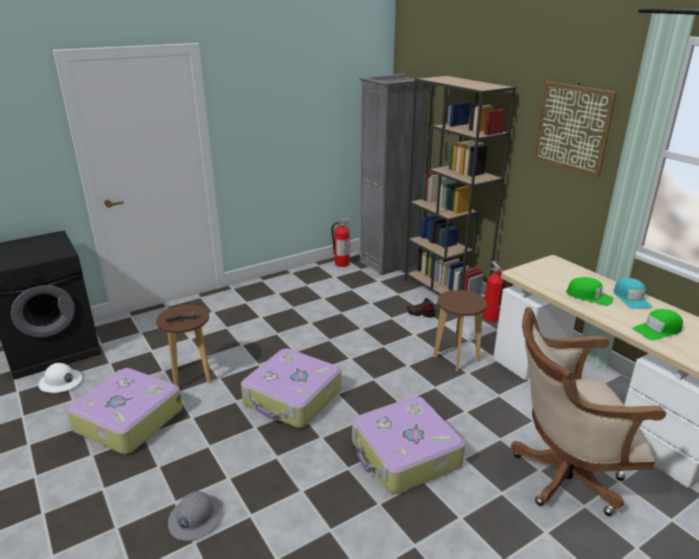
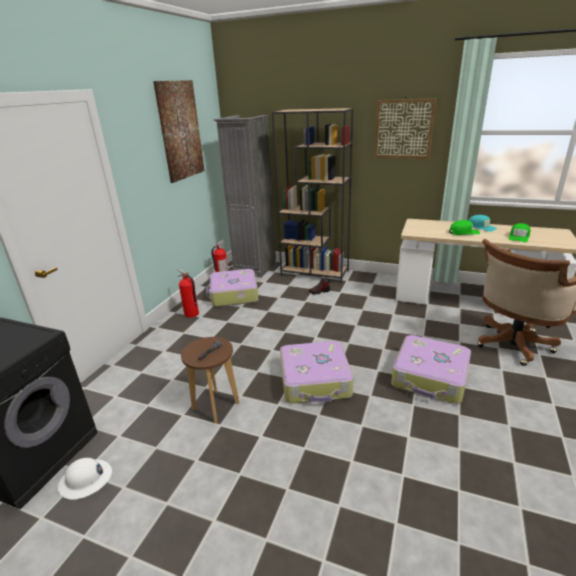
camera: 35 degrees left, 0 degrees up
(127, 420) = (206, 471): suitcase -> suitcase (233, 295)
(195, 518) = (371, 505): grey hard hat -> none
(316, 86) = (180, 131): none -> picture
(456, 358) = (376, 309): brown stool -> none
(491, 318) = (361, 278): fire extinguisher -> fire extinguisher (191, 314)

